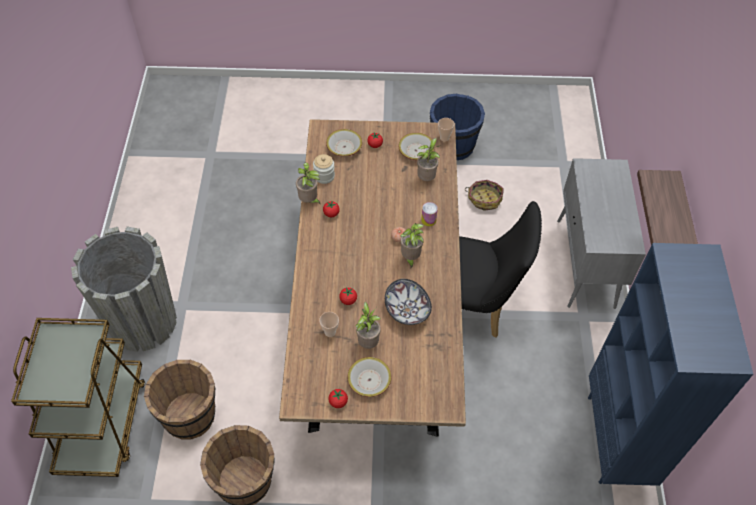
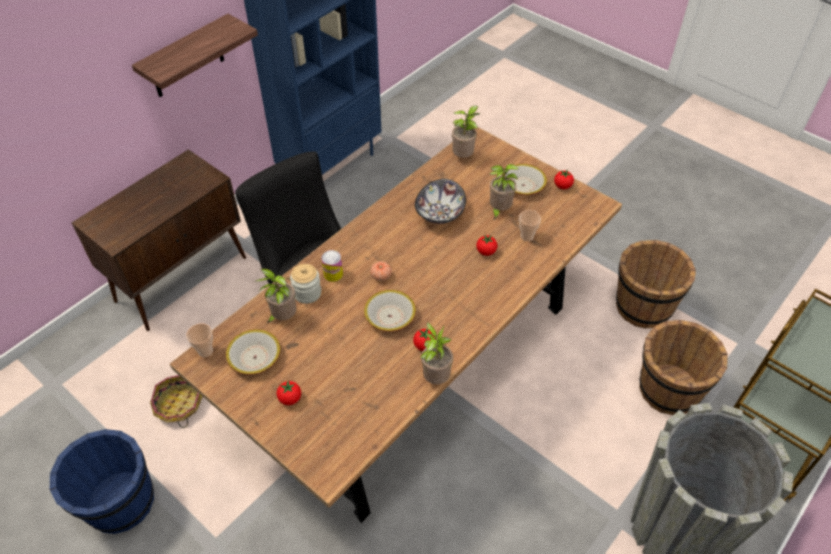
camera: 140 degrees left, 5 degrees down
(324, 176) = (389, 398): jar -> jar (307, 293)
(344, 147) = (328, 422): bowl -> bowl (389, 316)
(410, 258) = (390, 251): potted plant -> potted plant (464, 157)
(585, 264) = (183, 278): grey cabinet -> brown cabinet

